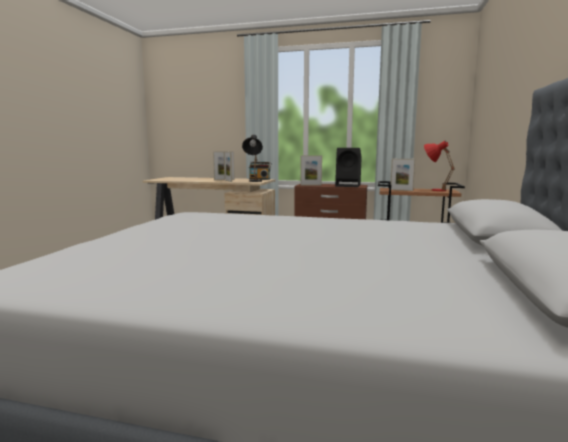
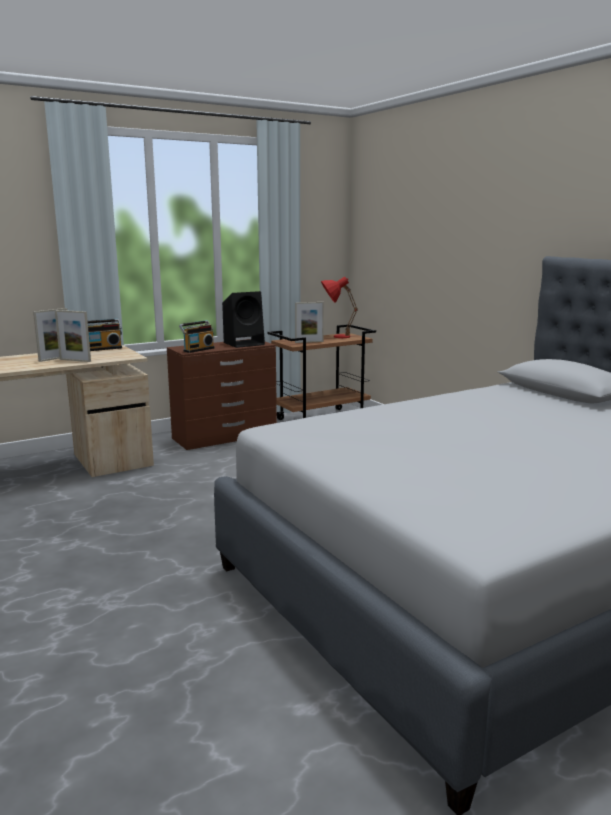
camera: 45 degrees left, 5 degrees up
(254, 181) = (123, 356): black table lamp -> none
(311, 185) = (198, 349): picture frame -> radio

